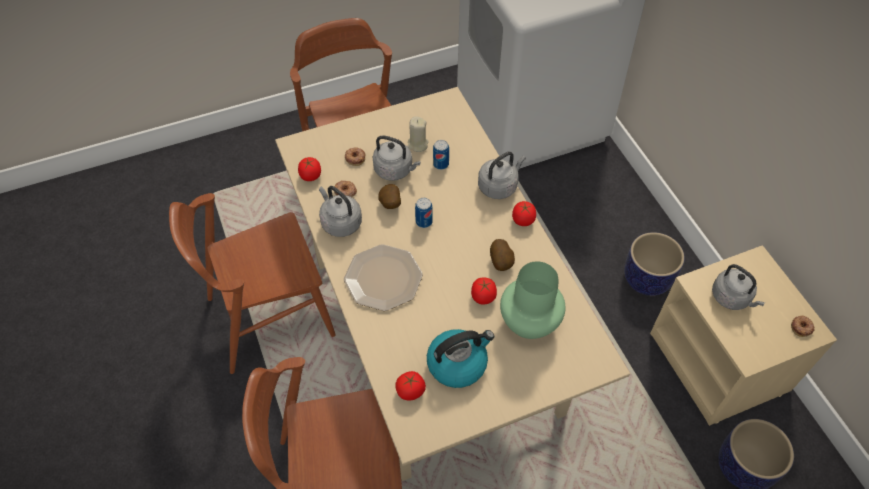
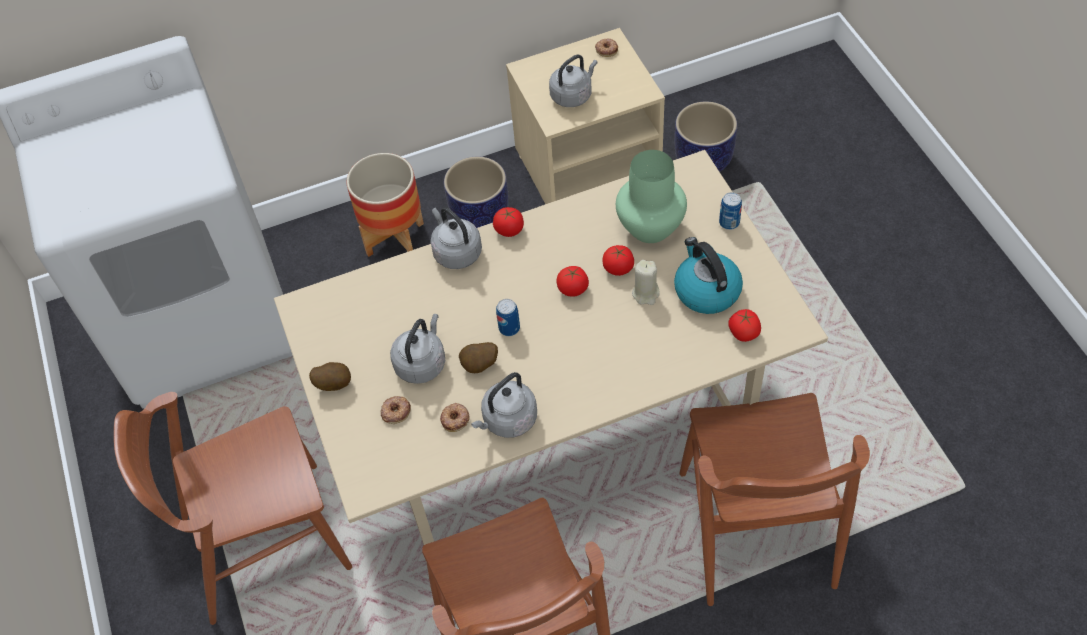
camera: 85 degrees left, 0 degrees up
(310, 175) = (424, 464): tomato -> tomato (572, 289)
(383, 279) = (596, 367): plate -> none
(417, 144) = (378, 339): beige candle -> beige candle (646, 293)
(440, 164) = (415, 313): can -> can (729, 222)
(501, 262) = (570, 251): potato -> potato (334, 383)
(615, 223) = (395, 239): none -> planter

